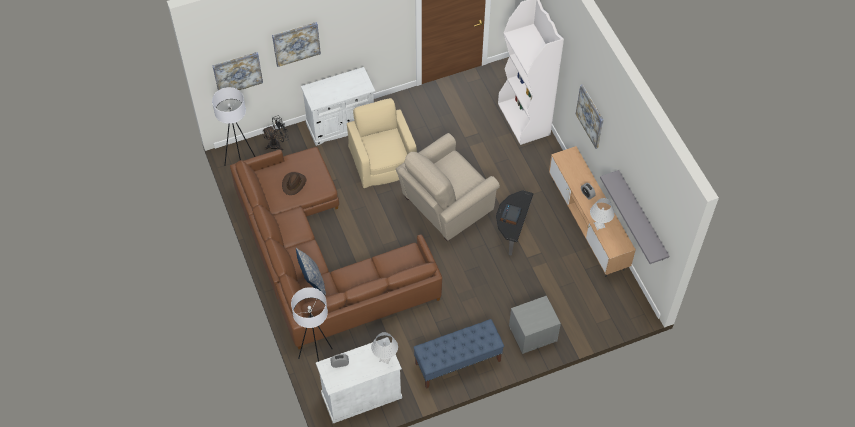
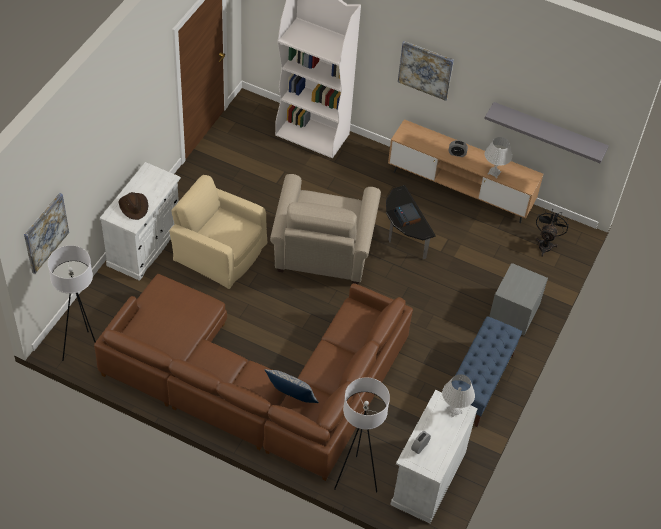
camera: 45 degrees left, 5 degrees down
(277, 144) = (97, 304): black fan -> black fan (546, 244)
(294, 184) = (175, 321): brown hat -> brown hat (134, 207)
(296, 43) = (89, 162): picture -> none

